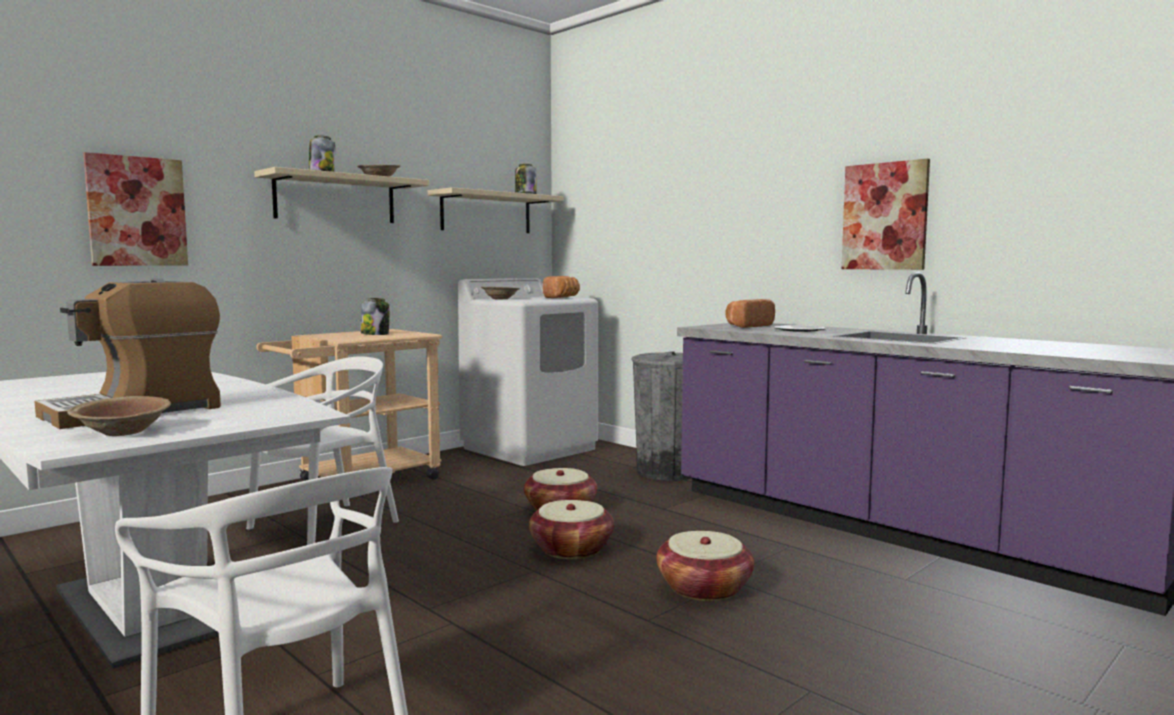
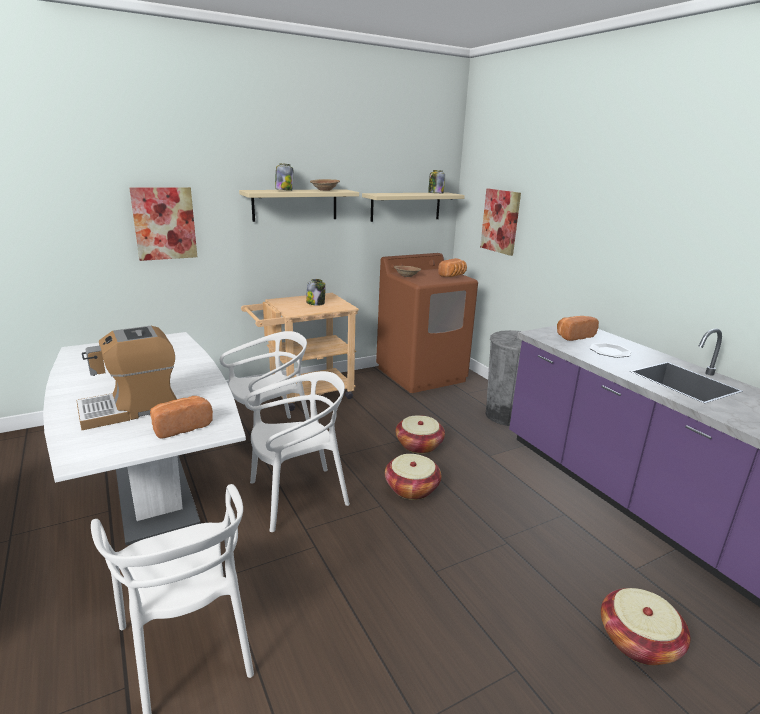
camera: 15 degrees right, 15 degrees up
(122, 432) = (111, 442): brown bowl -> none
(236, 416) = (181, 426): none -> bread
(399, 578) = (298, 496): none -> white chair
(530, 448) = (421, 374): white washing machine -> brown washing machine
(704, 588) = (485, 547): basket -> basket (638, 641)
(885, 216) = (703, 269): picture -> picture (500, 221)

